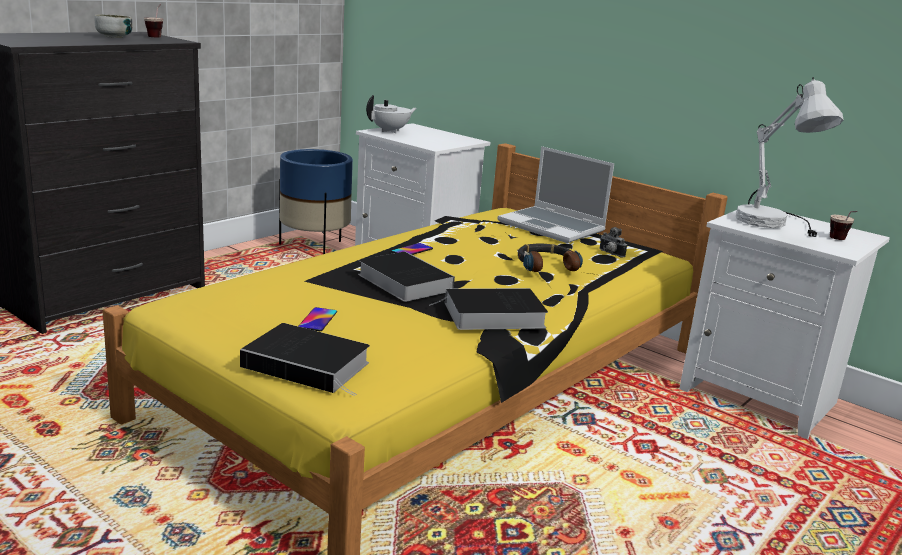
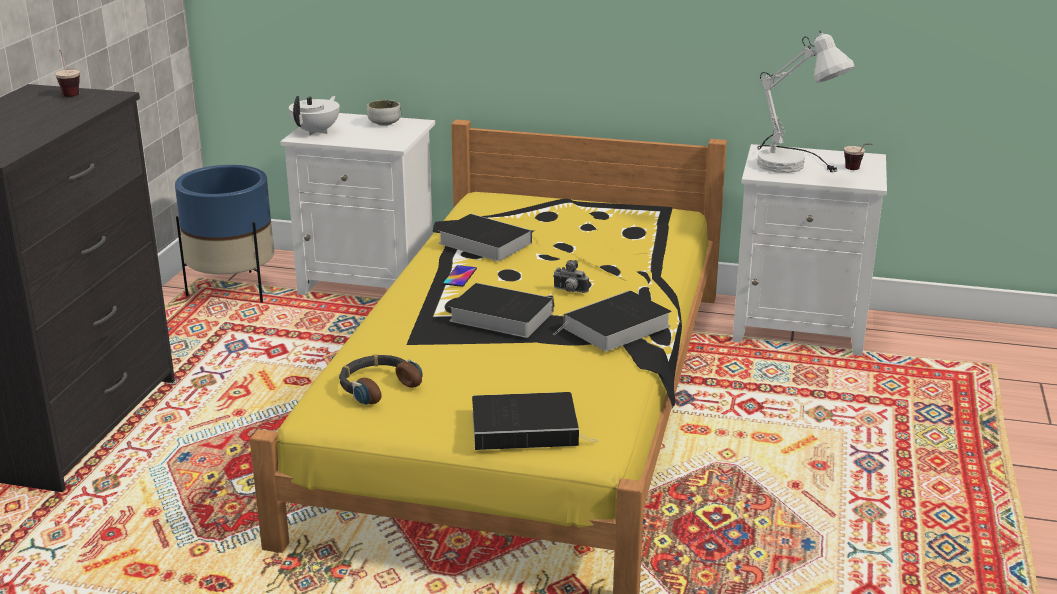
camera: 25 degrees left, 5 degrees up
(114, 37) = (36, 109): bowl -> bowl (384, 123)
(318, 320) = (475, 382): phone -> none
(460, 234) = (482, 242): none -> book
(546, 265) = (599, 257): headphones -> headphones (378, 386)
(553, 227) = (553, 206): laptop -> none
(609, 254) = (633, 225): camera -> camera (569, 291)

